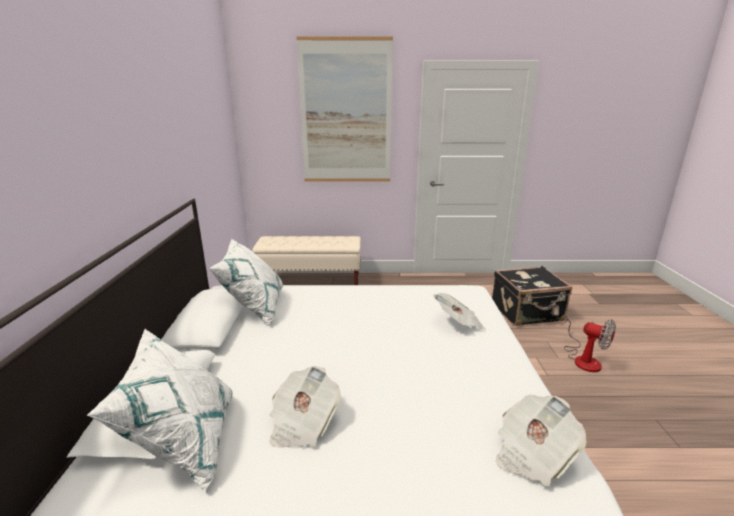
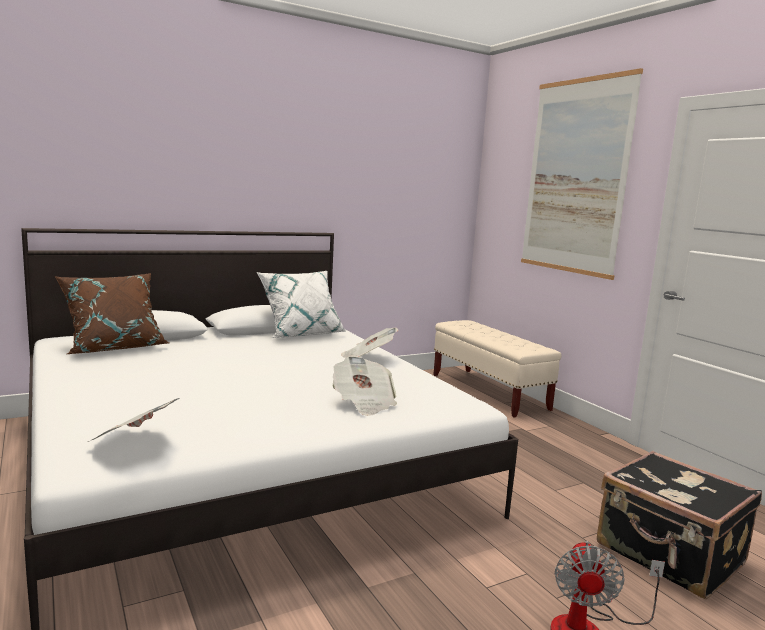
camera: 60 degrees right, 10 degrees down
(184, 442) = (114, 347): white pillow -> brown pillow
(302, 423) = (146, 369): newspaper -> newspaper (367, 358)

